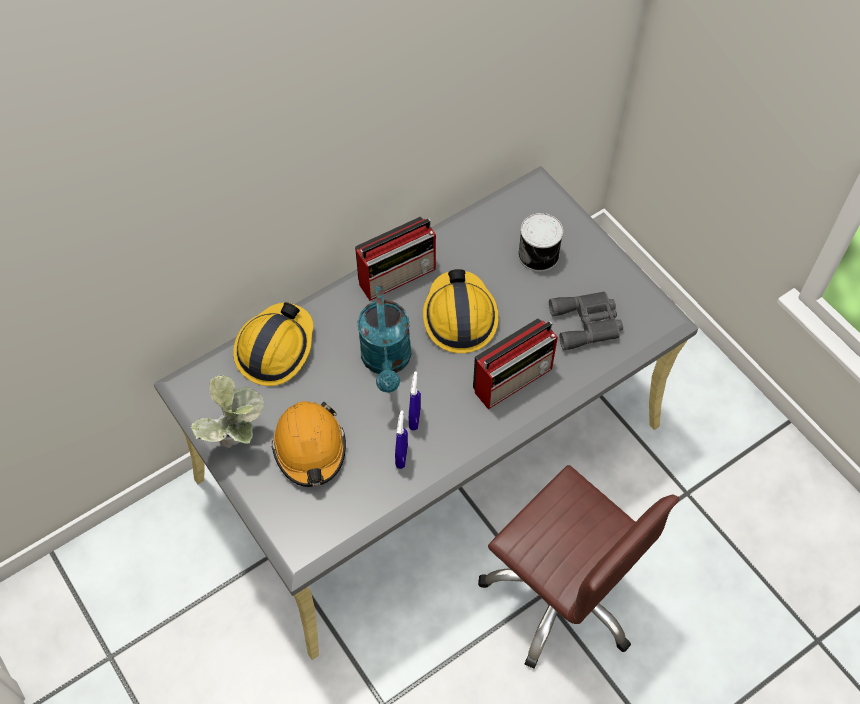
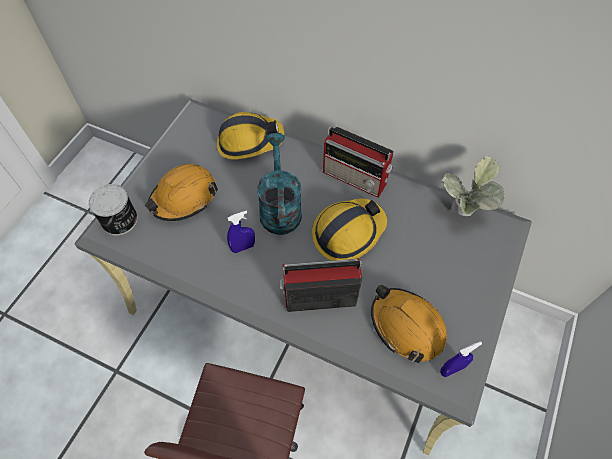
camera: 60 degrees right, 0 degrees up
(238, 441) = (168, 157): potted plant -> potted plant (461, 215)
(387, 362) = (279, 207): turquoise watering can -> turquoise watering can turned 120 degrees clockwise
(401, 456) = (207, 255): blue spray bottle -> blue spray bottle (452, 369)
(514, 378) = (318, 297): radio -> radio turned 150 degrees clockwise
(539, 254) = (445, 259): can -> can (120, 220)
(587, 323) = (407, 326): grey binoculars -> orange hard hat

